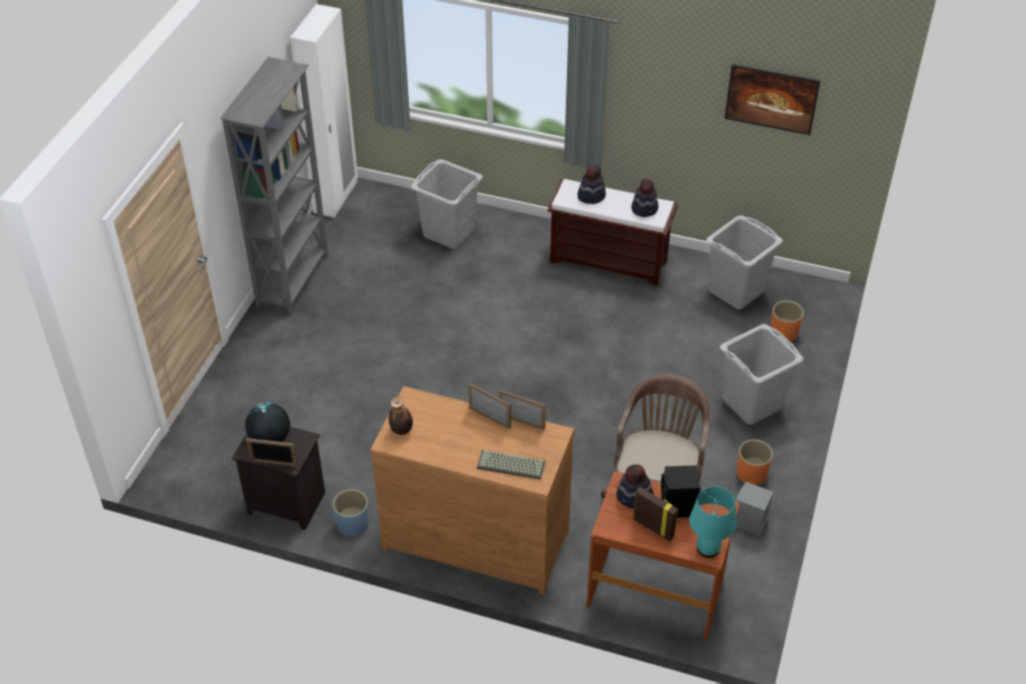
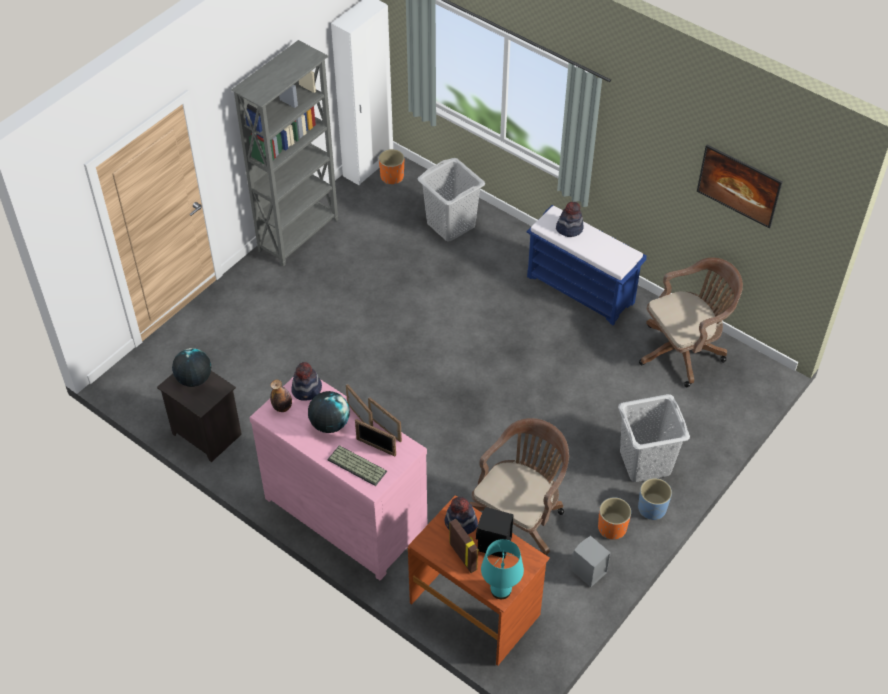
camera: 20 degrees right, 5 degrees up
(273, 463) = (187, 402): picture frame -> picture frame (376, 447)
(353, 524) = (251, 469): blue planter -> blue planter (652, 509)
(461, 432) = (329, 424): none -> globe
(476, 536) = (347, 511): brown dresser -> pink dresser
(610, 260) = (581, 289): brown bench -> blue bench
(645, 208) = (612, 253): hat -> hat (307, 390)
(736, 291) = (684, 350): grey laundry basket -> brown office chair
(784, 333) = (708, 404): orange planter -> orange planter (392, 177)

